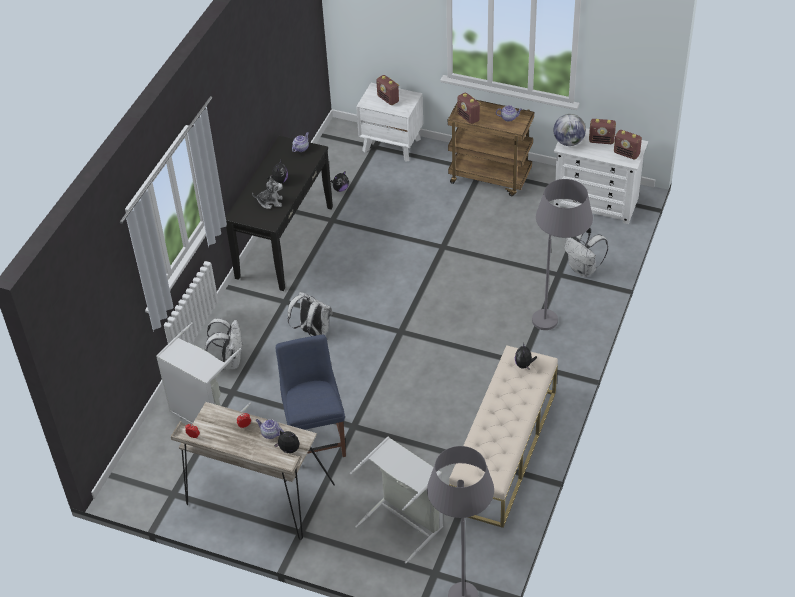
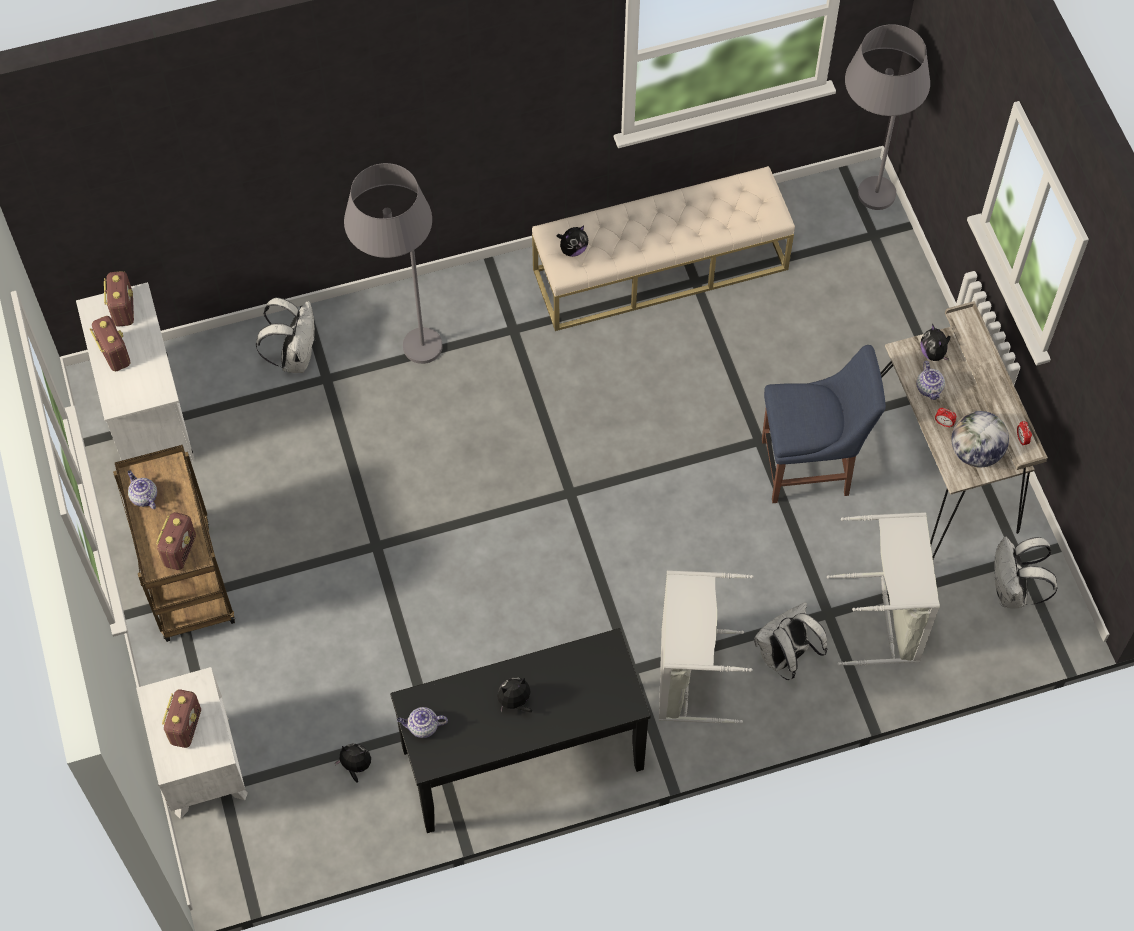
camera: 130 degrees left, 15 degrees up
(270, 202) = (567, 680): plush toy -> none
(312, 331) = (655, 595): white backpack -> white backpack (1012, 592)
(316, 438) = (810, 467): blue chair -> blue chair turned 135 degrees counterclockwise
(404, 521) = (838, 302): grey laundry basket -> grey laundry basket (687, 675)
(568, 142) = (145, 392): globe -> globe (975, 452)

